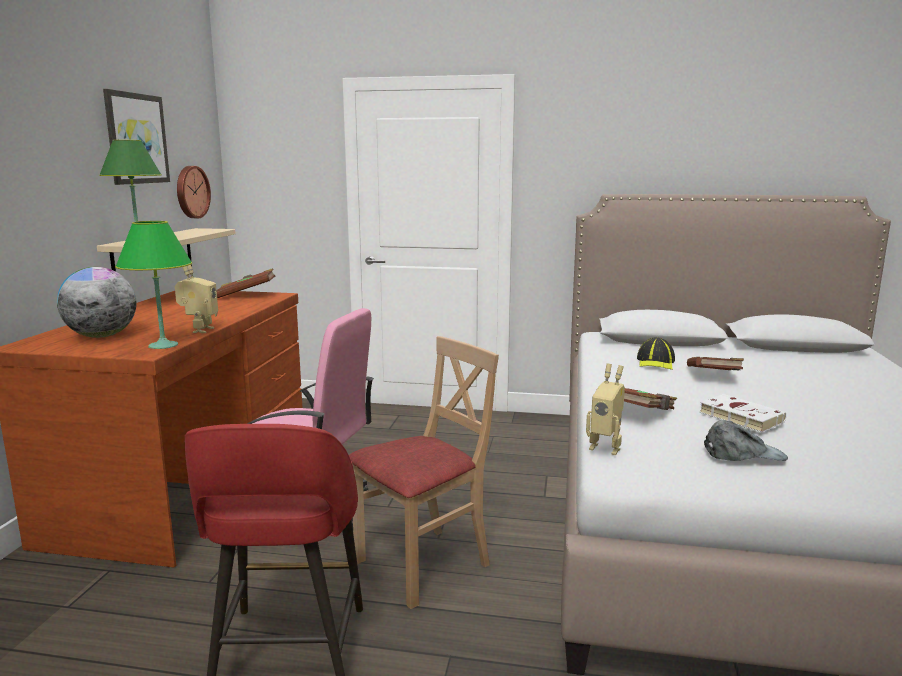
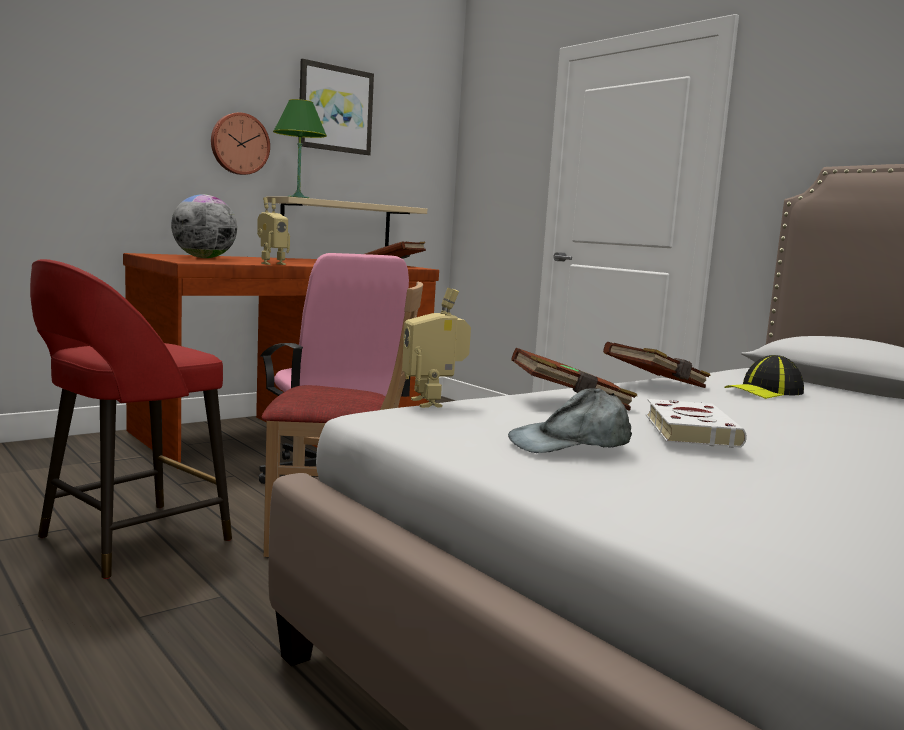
camera: 40 degrees right, 5 degrees down
(163, 345) = (214, 262): green table lamp -> none
(191, 192) = (402, 171): wall clock -> wall clock (239, 144)
(714, 377) = (808, 414): brown book -> brown book (656, 385)
(743, 453) = (570, 443): grey cap -> grey cap turned 120 degrees clockwise

